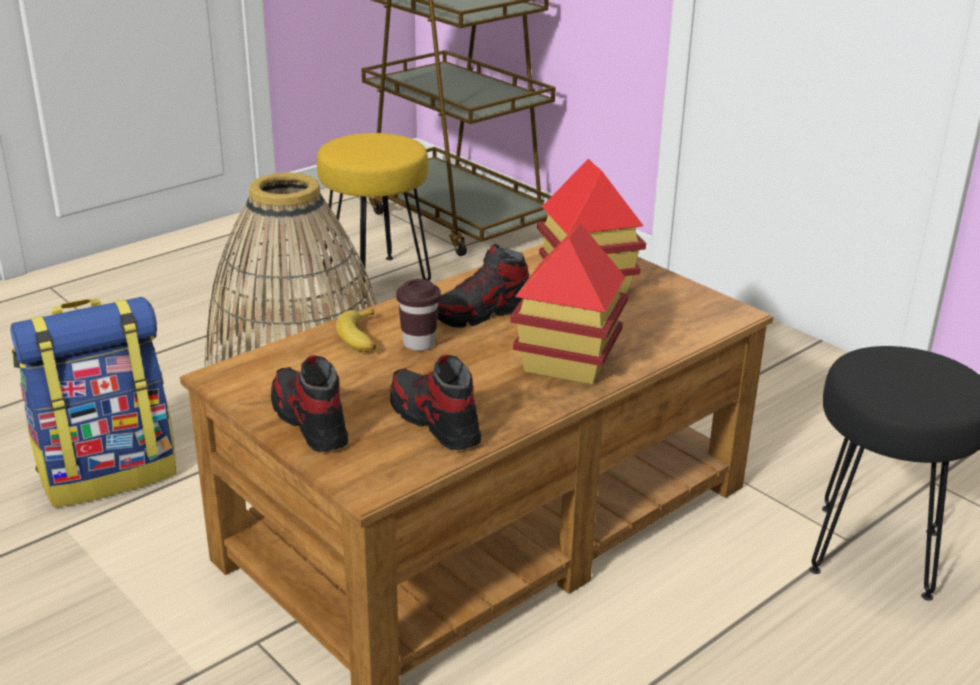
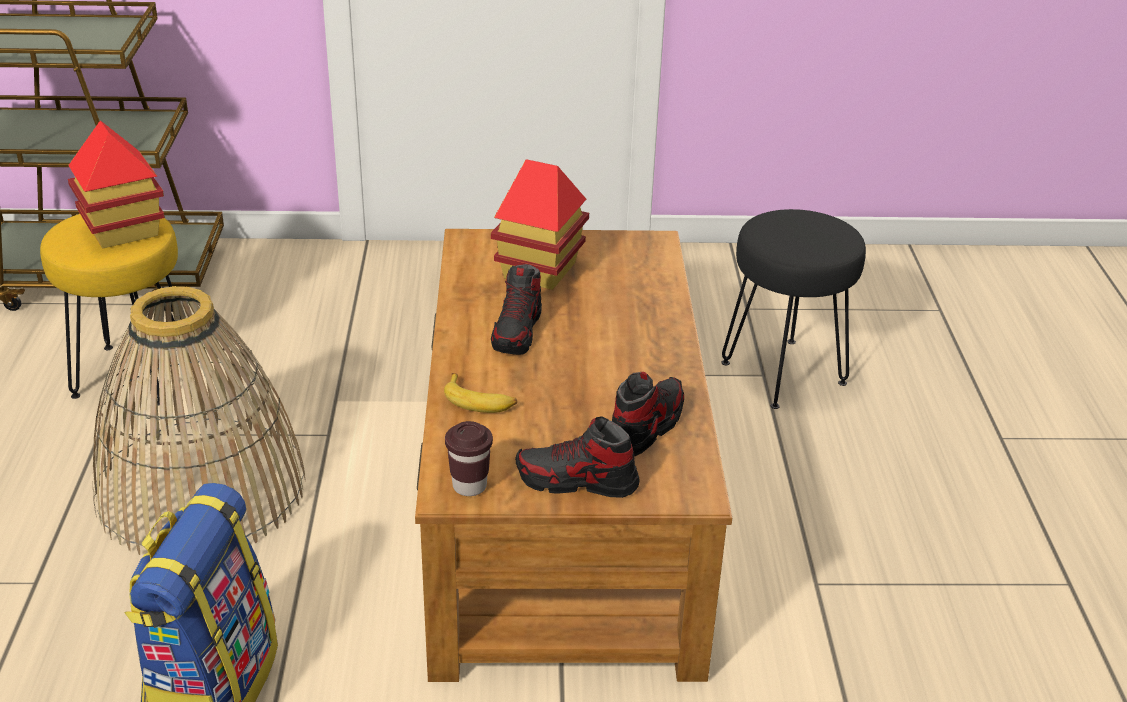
camera: 50 degrees left, 5 degrees up
(419, 344) = (525, 380): brown cup -> brown cup (469, 486)
(434, 421) = (646, 427): shoe -> shoe turned 120 degrees clockwise
(566, 363) = (637, 335): toy house -> toy house (123, 231)

